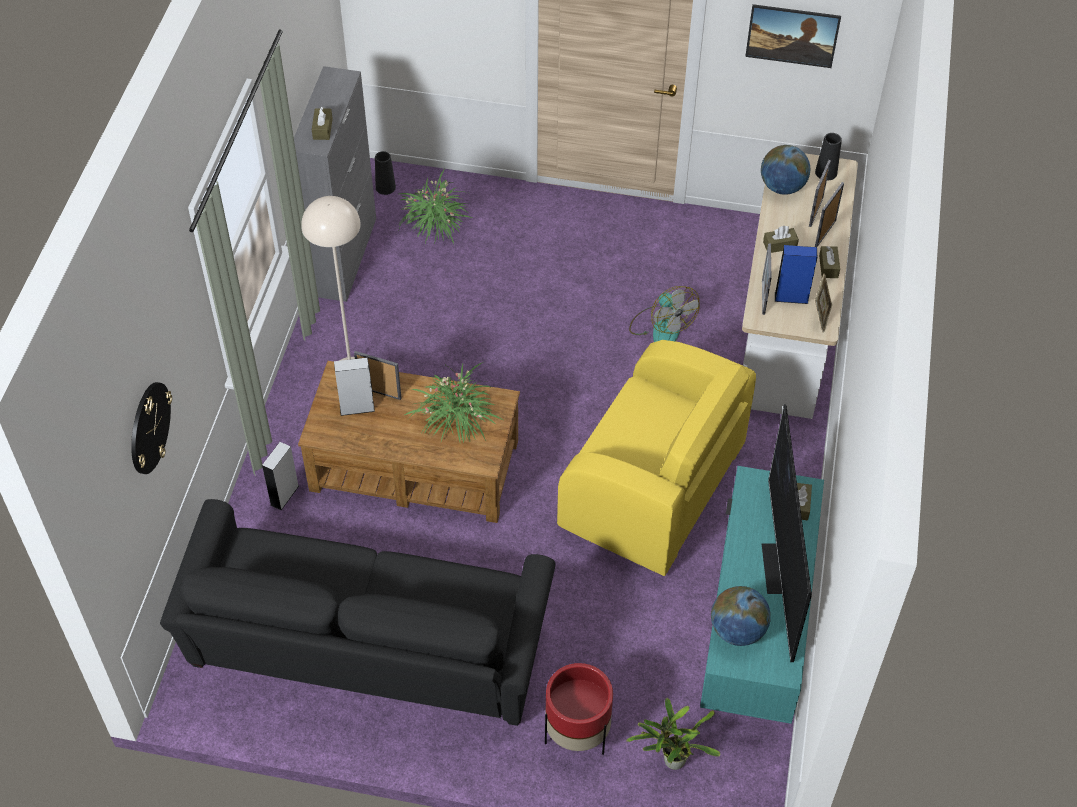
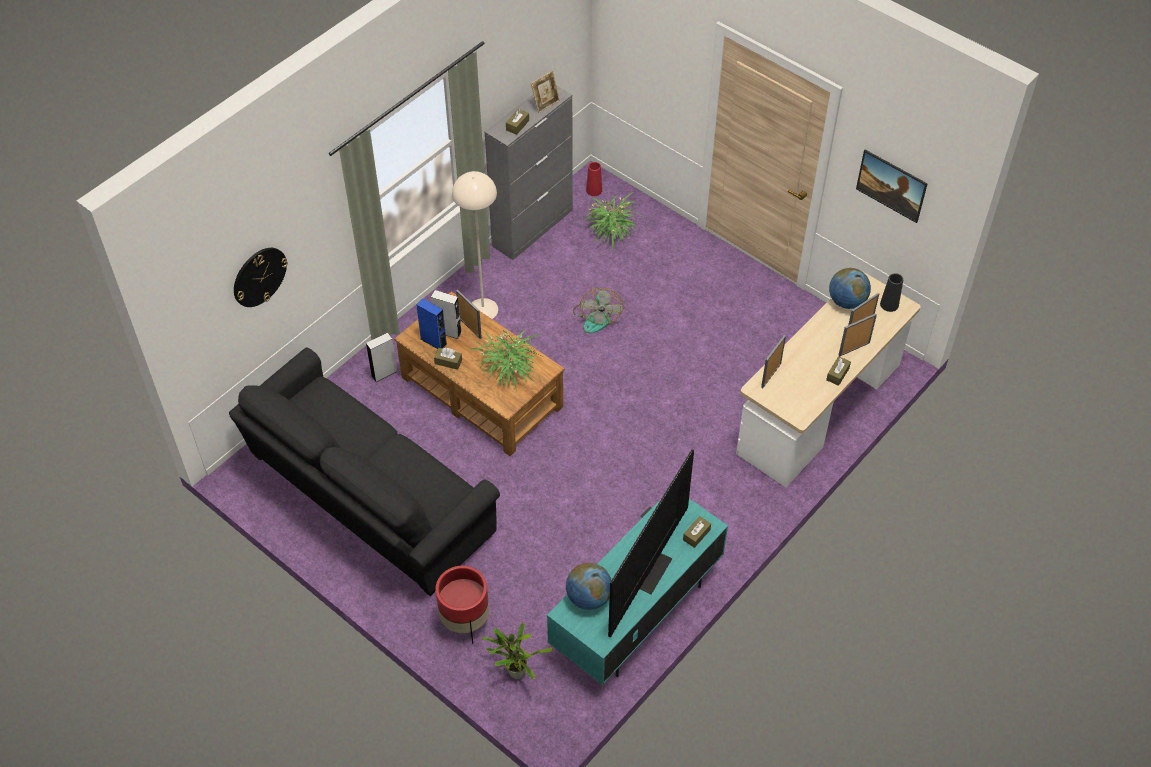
camera: 30 degrees right, 0 degrees up
(385, 187) = (594, 190): black vase -> red vase
(653, 489) = (634, 483): yellow armchair -> none
(661, 327) = (721, 372): fan -> fan (596, 317)
(780, 245) = (812, 343): brown tissue box -> brown tissue box (448, 362)
(791, 297) = (792, 384): blue speaker -> blue speaker (433, 341)
(820, 317) = (803, 408): picture frame -> picture frame (545, 104)

